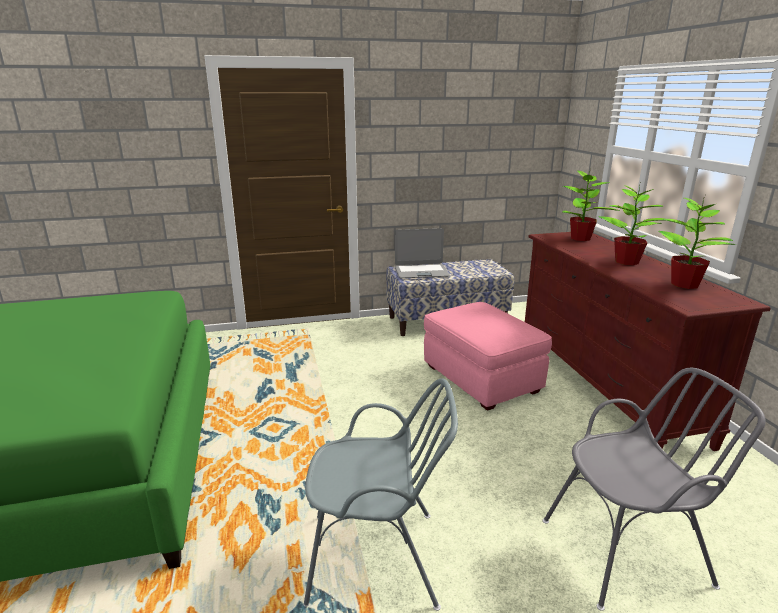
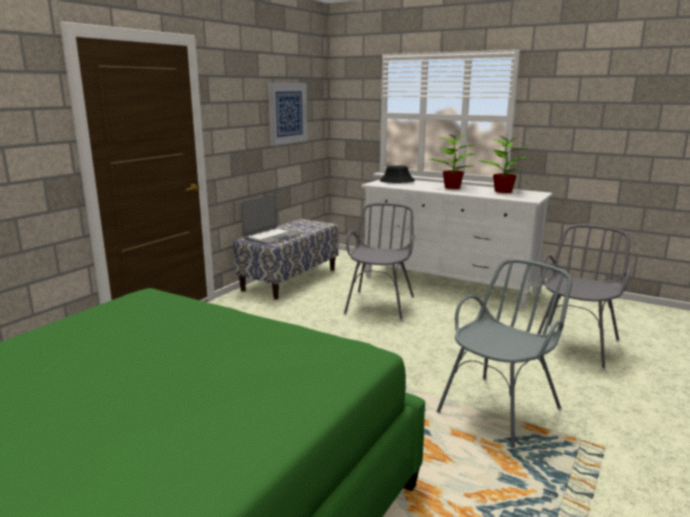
camera: 45 degrees left, 5 degrees down
(481, 379) = (380, 304): pink ottoman -> grey chair
(487, 139) = (287, 113): none -> picture
(580, 238) = (397, 181): potted plant -> black hat
(603, 388) = (448, 284): red dresser -> white dresser

